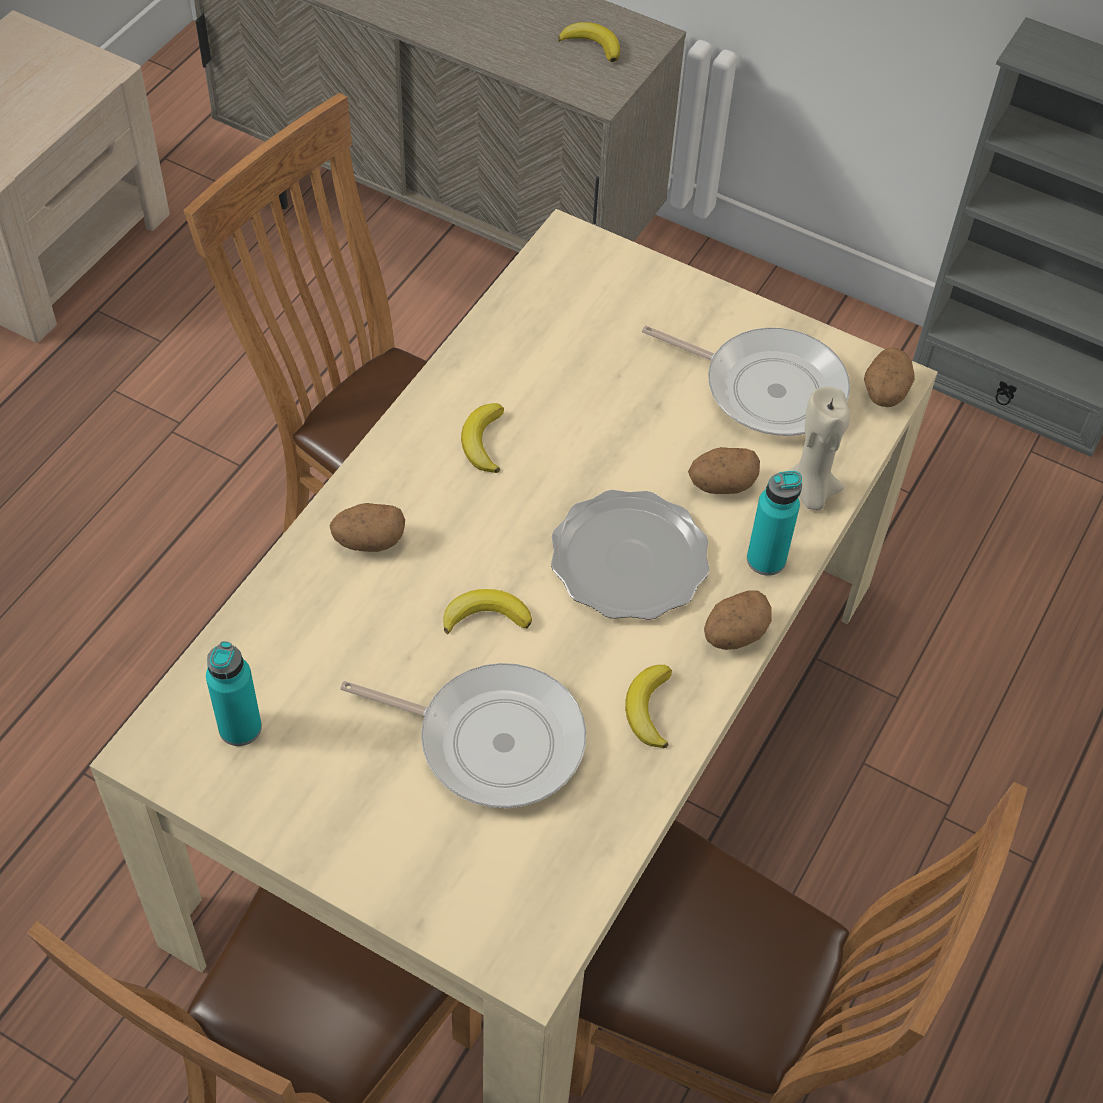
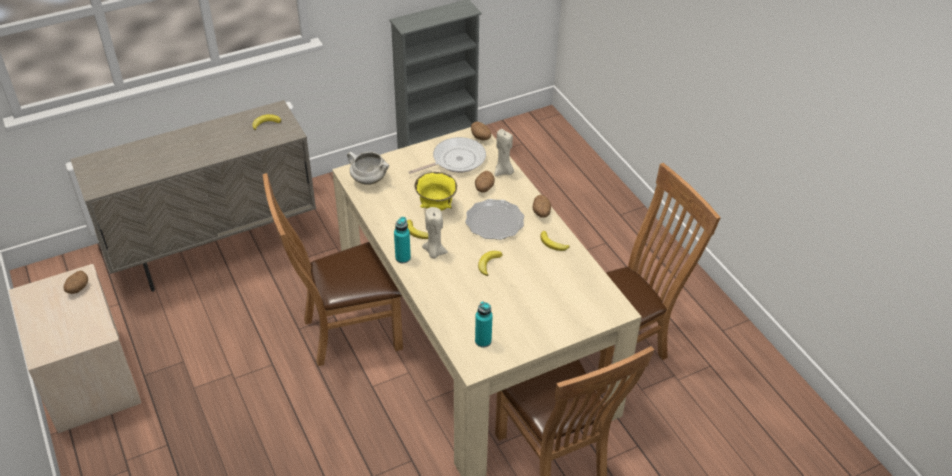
camera: 55 degrees left, 10 degrees down
(368, 541) = (434, 278): potato -> potato (77, 288)
(445, 501) = (434, 252): none -> beige candle
(492, 739) = (536, 283): frying pan -> none
(573, 279) = (368, 180): none -> white cooking pot
(586, 432) = (436, 207): none -> yellow bowl
(766, 559) = (520, 193): turquoise bottle -> turquoise bottle (403, 258)

